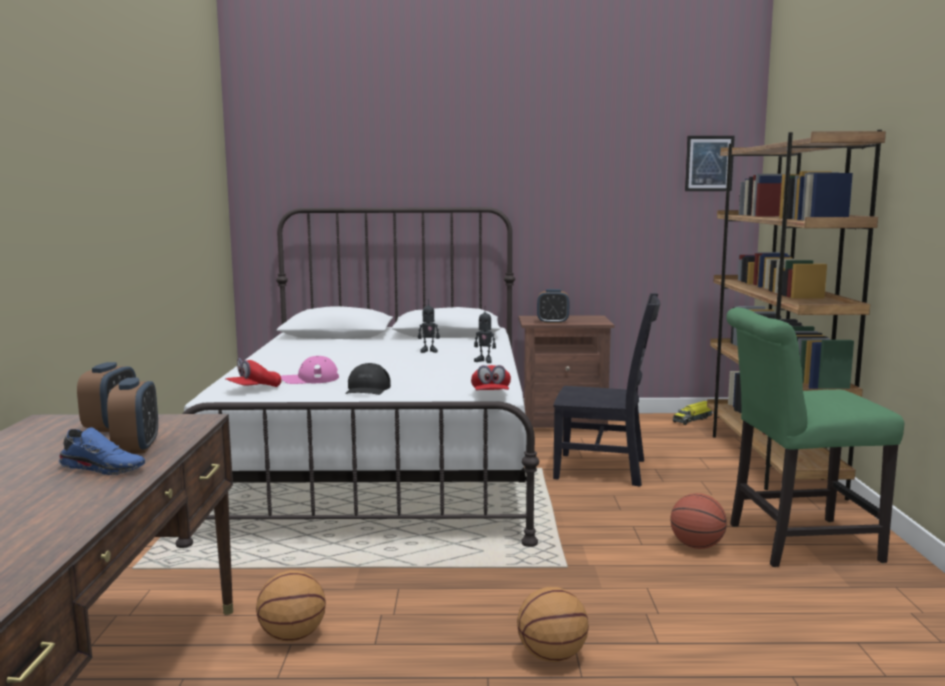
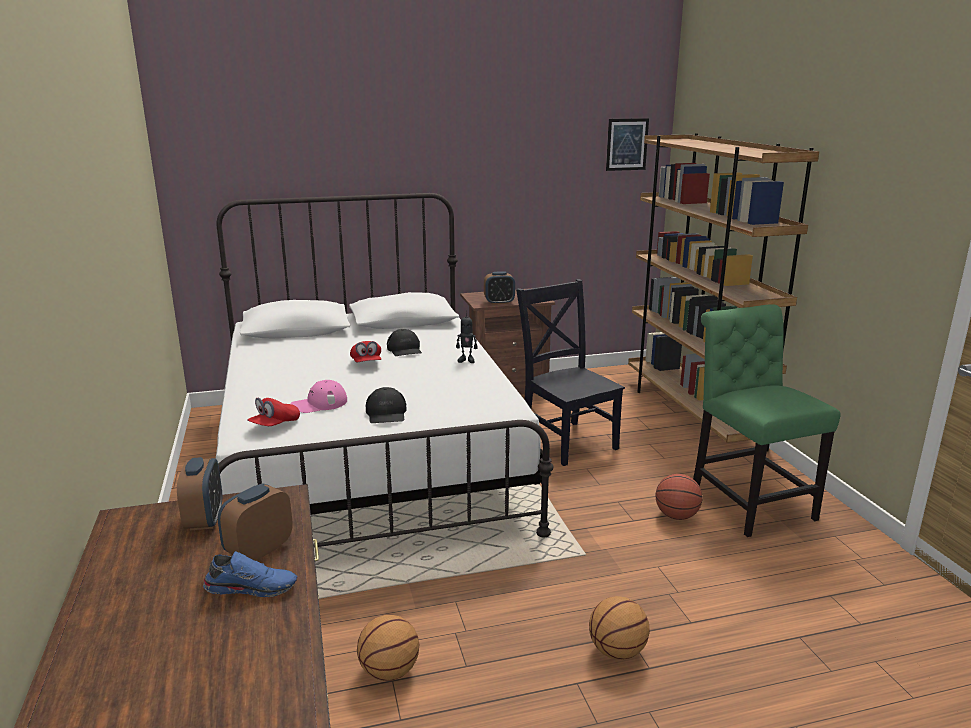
camera: 15 degrees left, 10 degrees up
(137, 448) = (259, 550): alarm clock -> alarm clock turned 120 degrees counterclockwise
(428, 351) = (405, 349): toy robot -> black cap
(491, 395) = (505, 411): red cap -> red cap (366, 363)
(605, 470) = (566, 440): black chair -> black chair turned 120 degrees counterclockwise
(692, 419) = (613, 374): toy truck -> none
(795, 543) = (748, 502): green chair -> green chair turned 90 degrees clockwise

